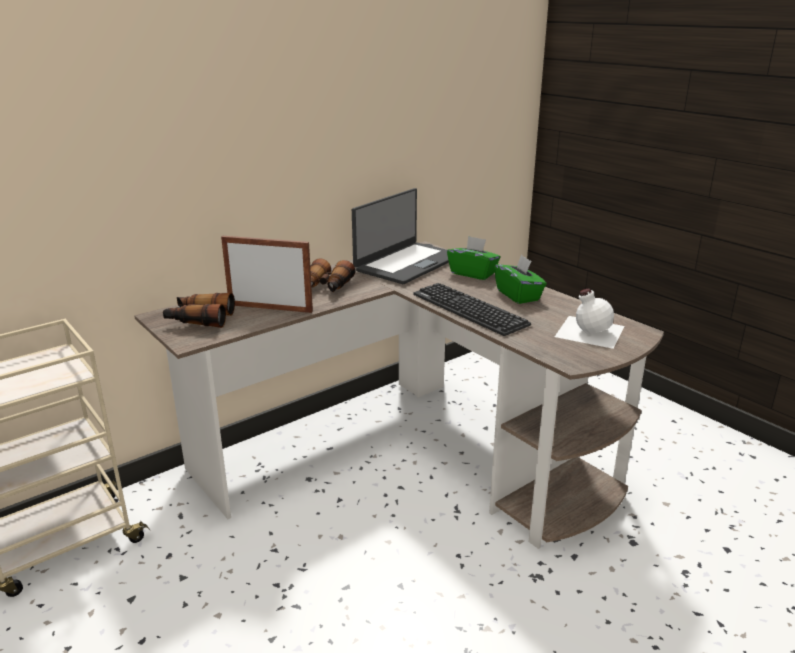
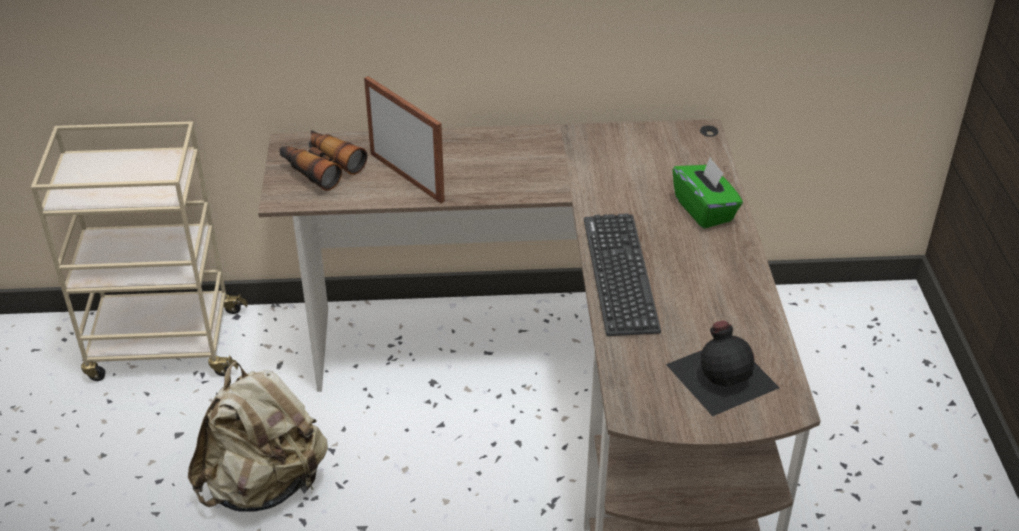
camera: 35 degrees right, 15 degrees up
(242, 597) = (264, 485): none -> beige backpack
(326, 287) = (499, 165): binoculars -> none
(407, 263) = (641, 157): laptop -> none
(518, 295) = (713, 275): green tissue box -> none
(589, 330) = (722, 374): white bottle -> black bottle

